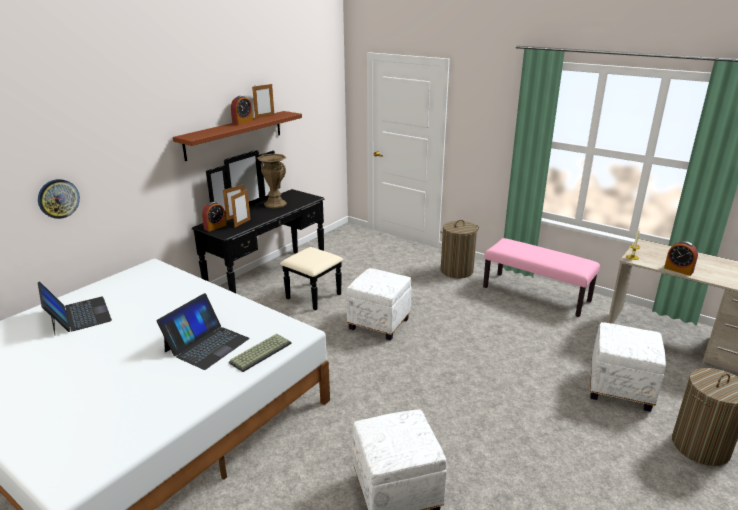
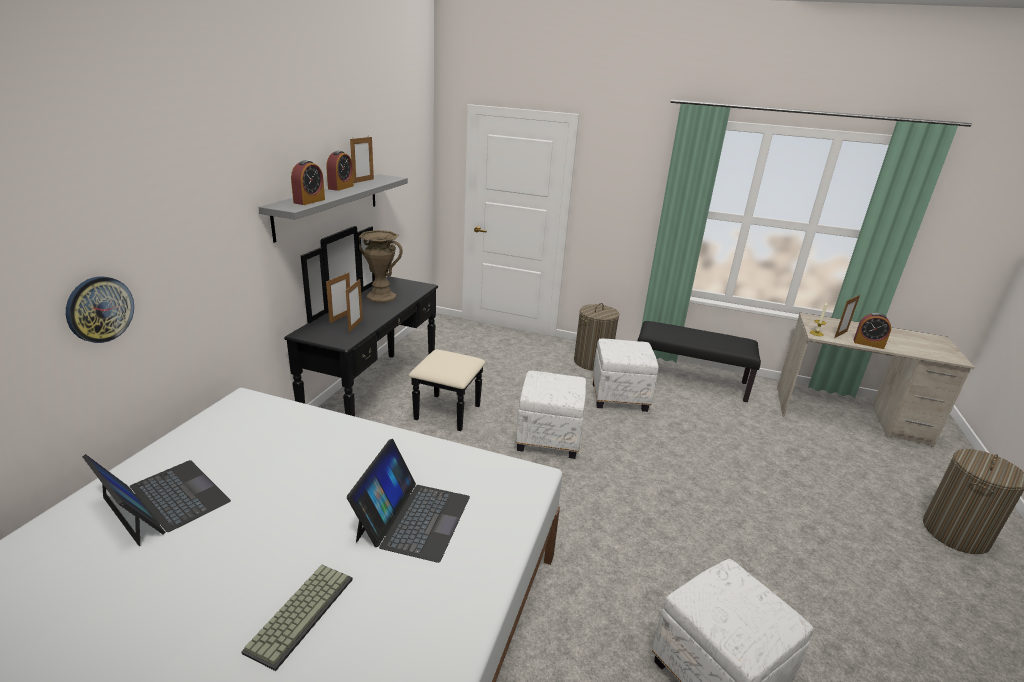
camera: 20 degrees left, 0 degrees up
(215, 227) = (320, 334): alarm clock -> alarm clock (309, 201)
(234, 135) = (329, 205): brown shelf -> grey shelf
(260, 352) = (500, 516): keyboard -> keyboard (300, 612)
(536, 294) = (689, 380): pink bench -> black bench
(620, 389) = (841, 479): white ottoman -> white ottoman (620, 397)
(657, 260) = (840, 334): none -> picture frame

